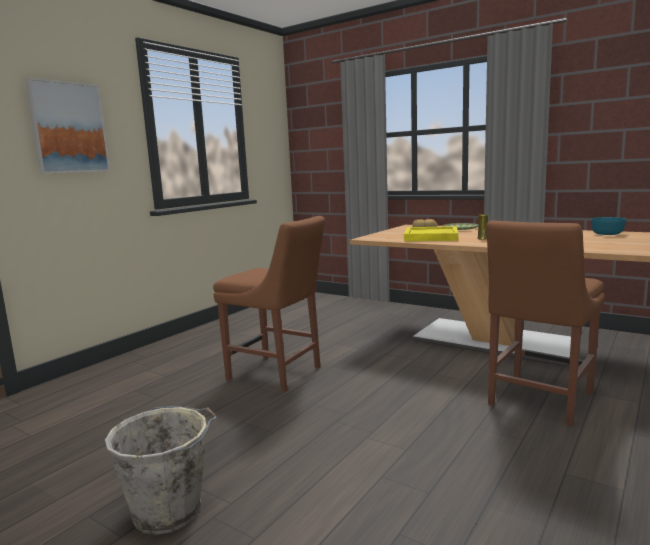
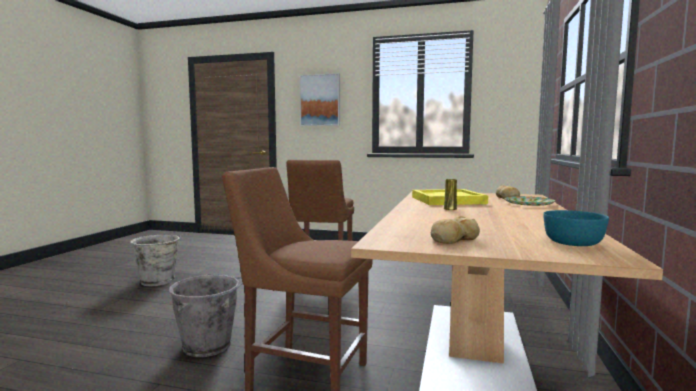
camera: 70 degrees right, 5 degrees down
(473, 446) = (209, 345): none -> grey bucket
(610, 243) = (453, 239): none -> bread

